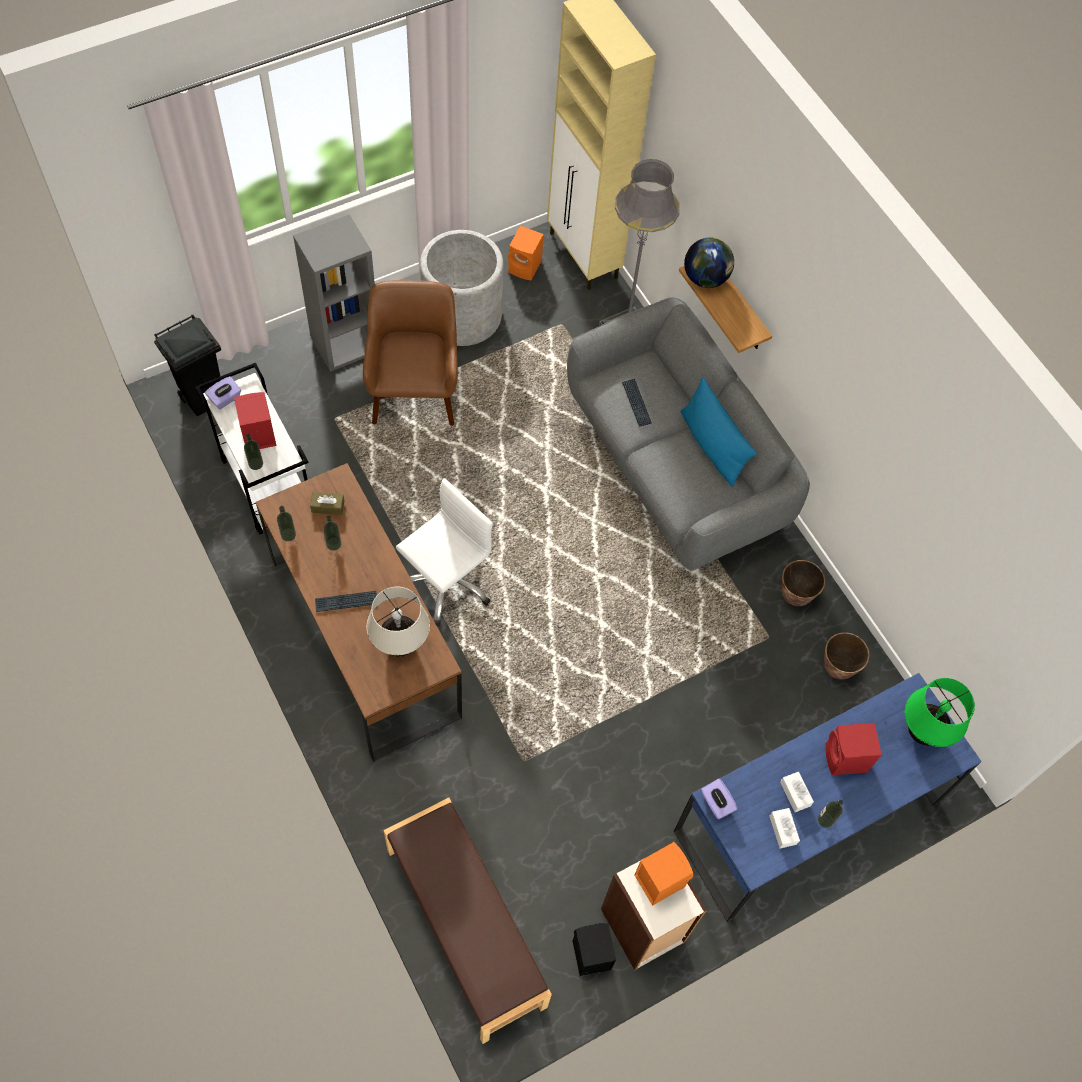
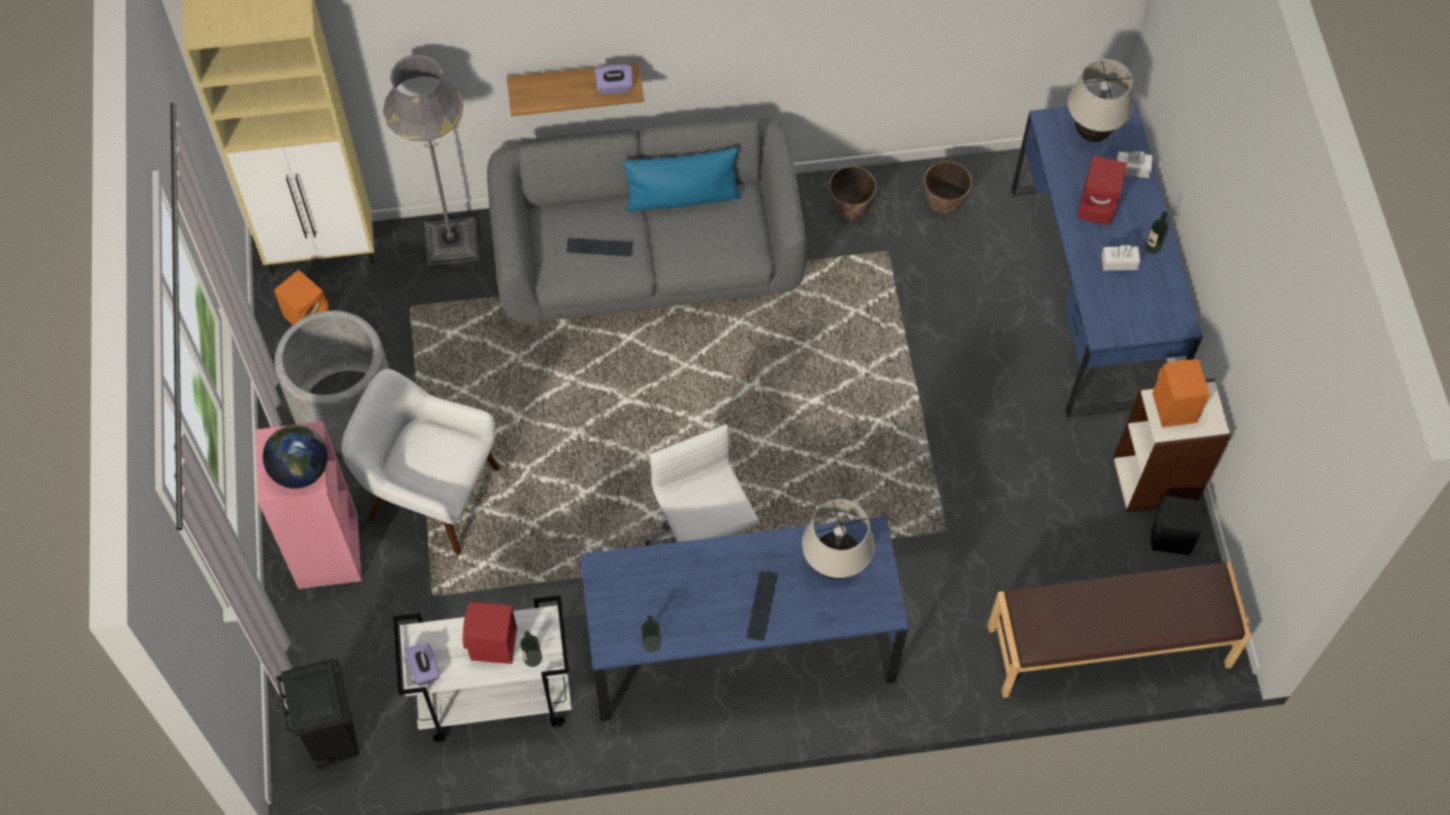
camera: 65 degrees left, 0 degrees up
(328, 506) = (631, 591): brown tissue box -> none
(333, 544) = (682, 598): bottle -> none
(346, 343) = (327, 550): grey bookcase -> pink bookcase
(364, 636) = (740, 646): brown desk -> blue desk
(414, 390) = (431, 494): brown armchair -> white armchair
(705, 278) = (536, 93): globe -> globe (301, 470)
(716, 803) = (1108, 332): purple tissue box -> purple tissue box (614, 87)
(783, 830) = (1152, 286): white tissue box -> white tissue box (1132, 169)
(921, 732) = (1091, 134): green table lamp -> beige table lamp

